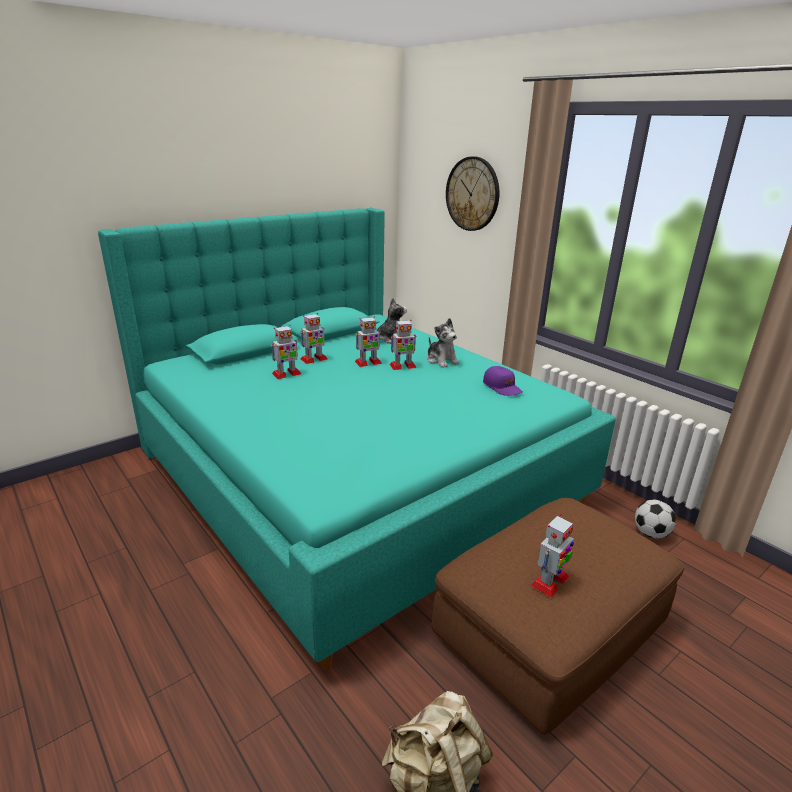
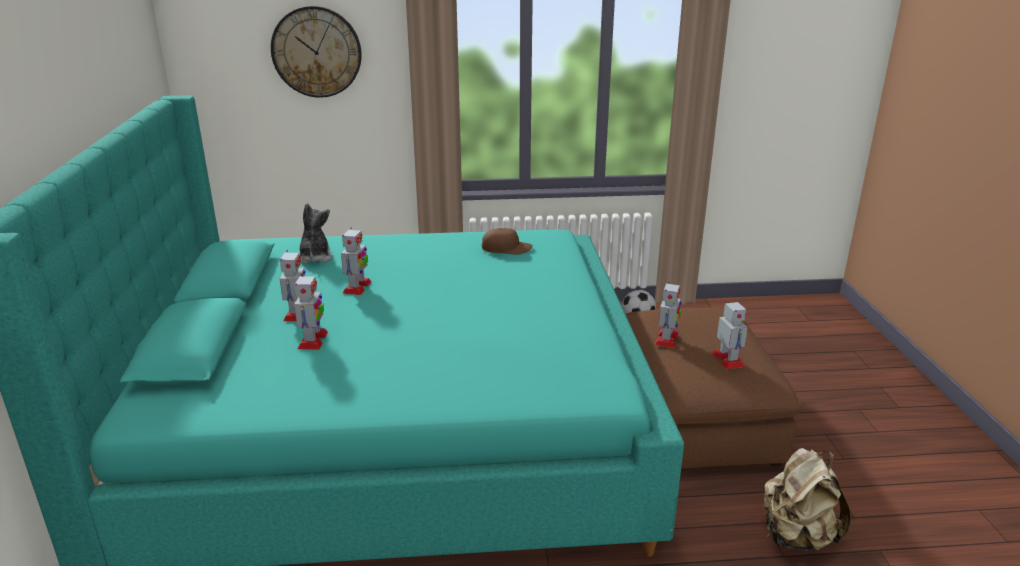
camera: 55 degrees left, 0 degrees up
(402, 366) = (395, 273): toy robot -> toy robot (666, 339)
(441, 360) = (411, 252): plush toy -> none
(502, 387) = (506, 248): purple cap -> brown cap

